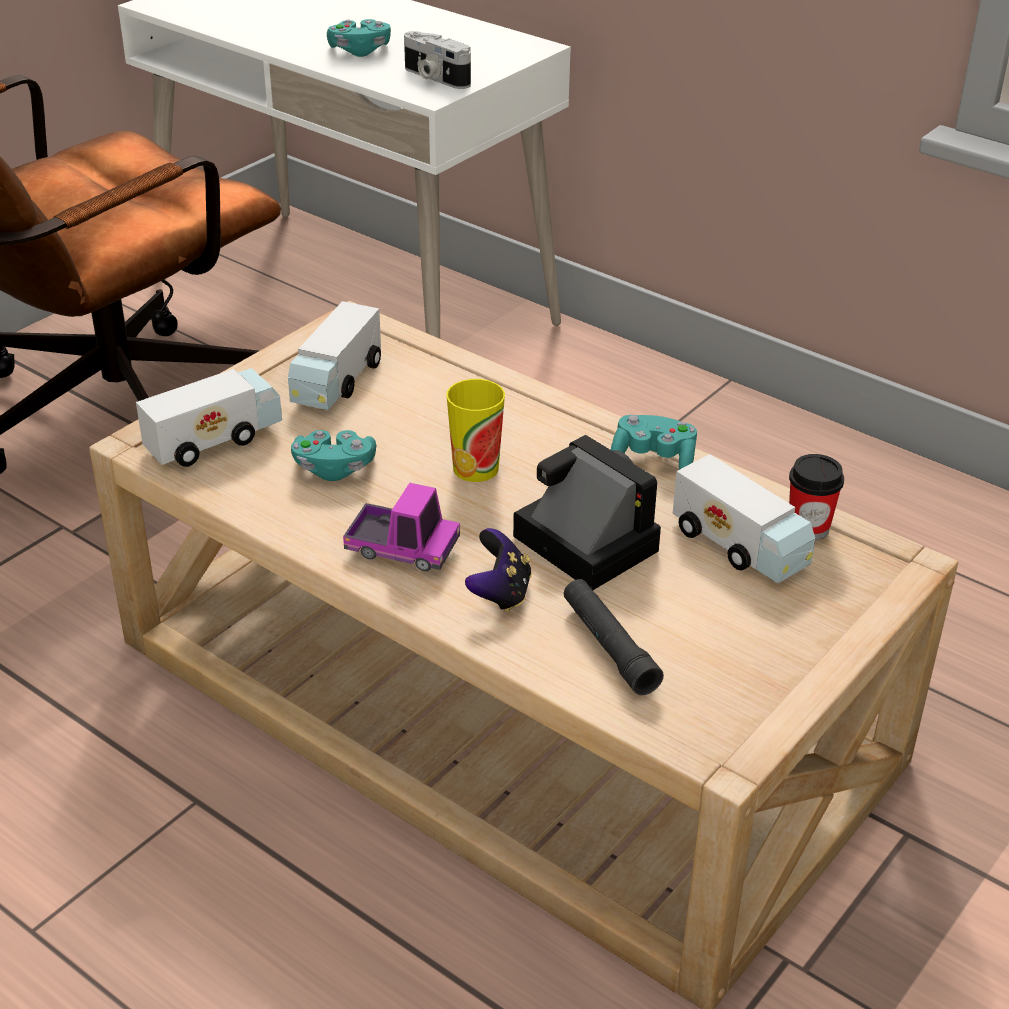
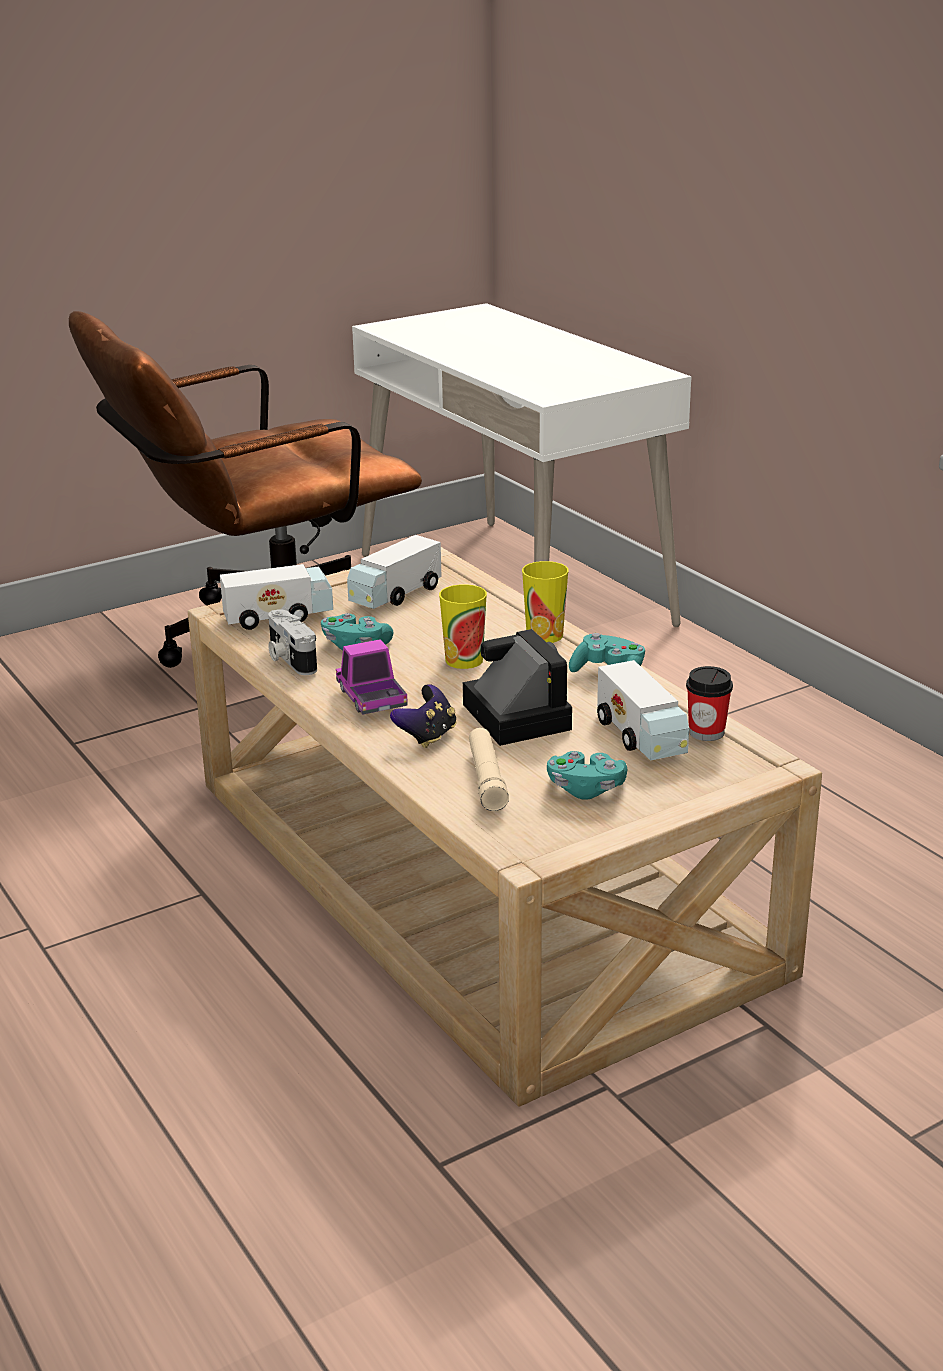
camera: 20 degrees right, 10 degrees down
(359, 51) = (514, 366): turquoise game controller -> turquoise game controller (585, 789)
(402, 548) = (371, 698): toy truck -> toy truck turned 150 degrees counterclockwise
(434, 77) = (560, 387): camera -> camera (289, 659)
(548, 416) = (544, 635): none -> cup
(609, 646) = (486, 778): black flashlight -> beige flashlight

